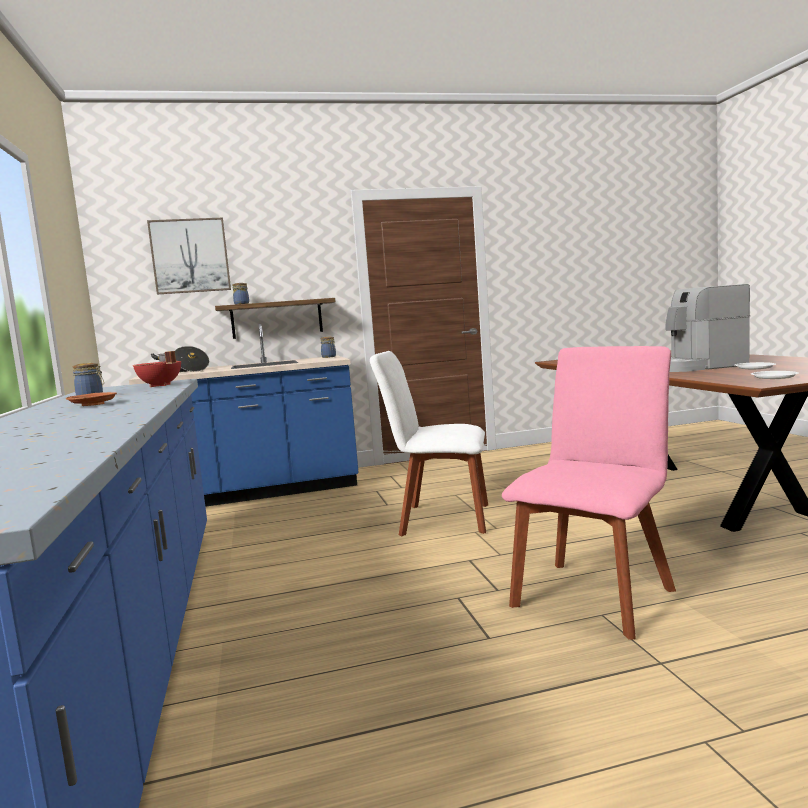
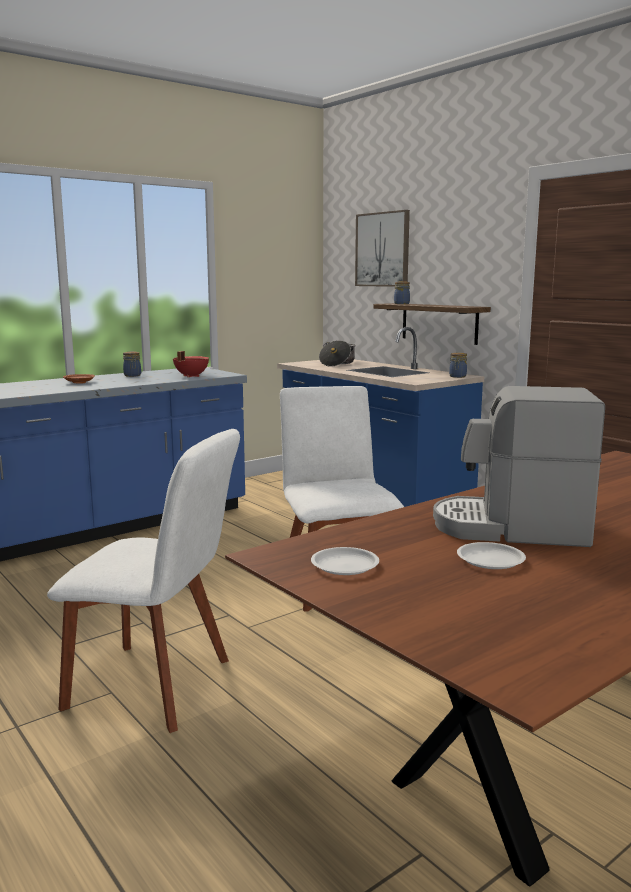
camera: 65 degrees right, 5 degrees up
(595, 594) = (157, 685): pink chair -> white chair
(697, 367) = (511, 528): coffee machine -> coffee machine turned 45 degrees counterclockwise

